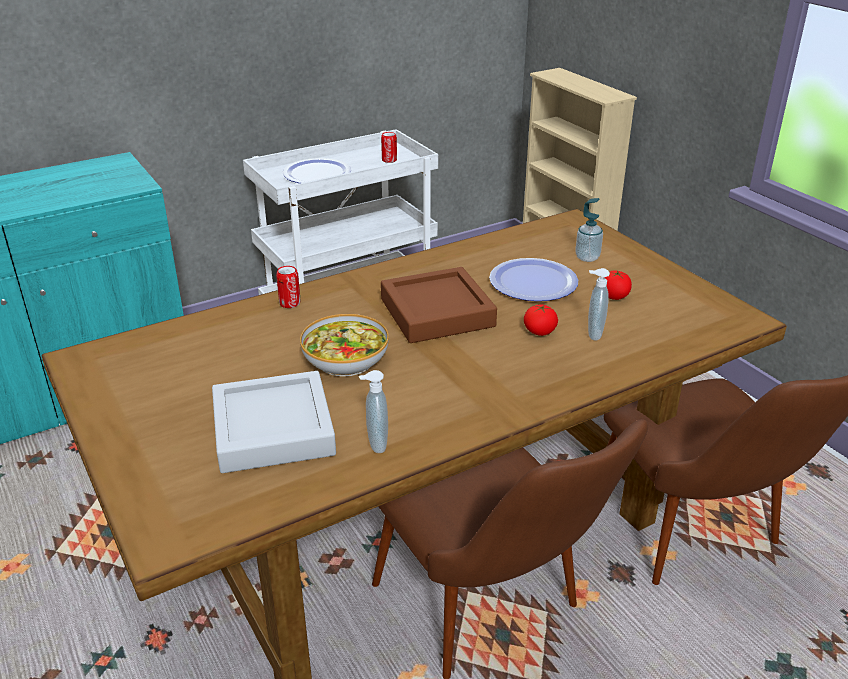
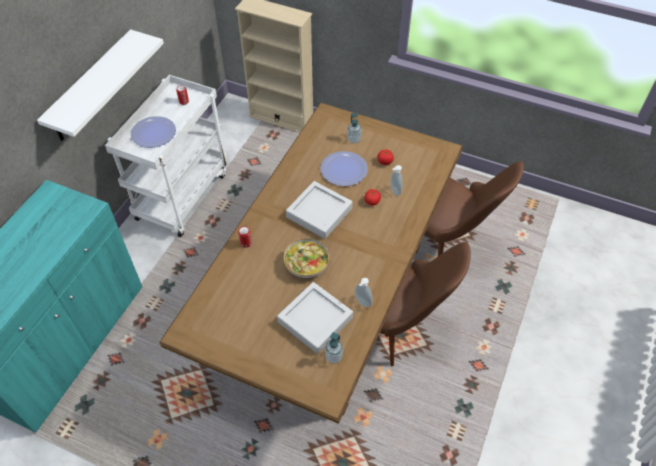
camera: 35 degrees left, 20 degrees up
(240, 491) = (333, 357): none -> soap dispenser
(256, 70) = (92, 87): none -> white shelf
(437, 313) = (319, 213): brown tray -> grey tray

